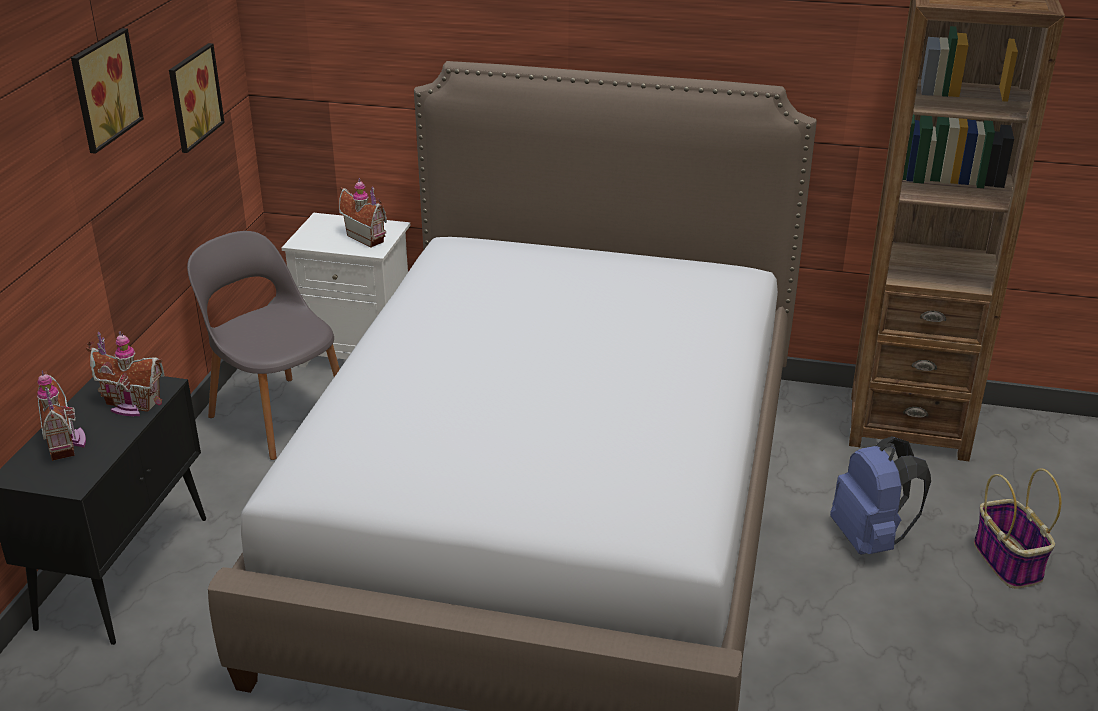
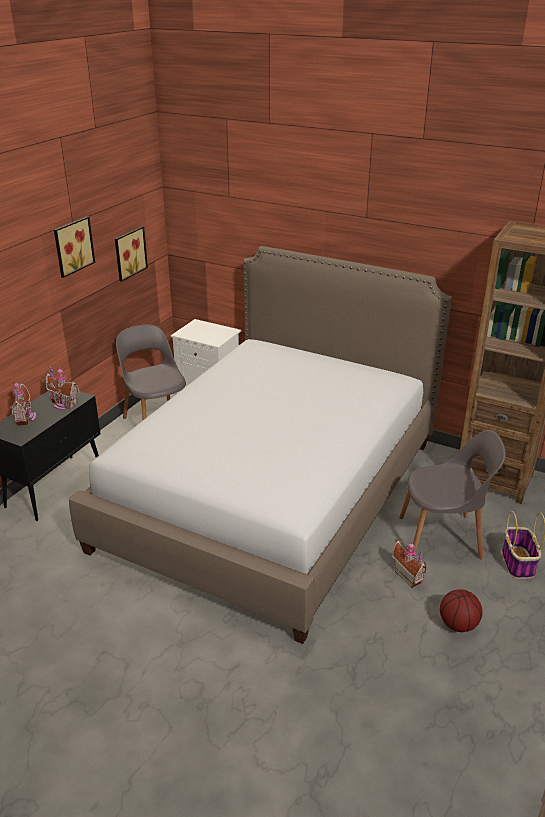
camera: 15 degrees right, 0 degrees up
(367, 237) = (215, 335): toy house -> toy house (409, 576)
(870, 539) = (442, 537): blue backpack -> grey chair
(963, 687) = (458, 625): none -> basketball

